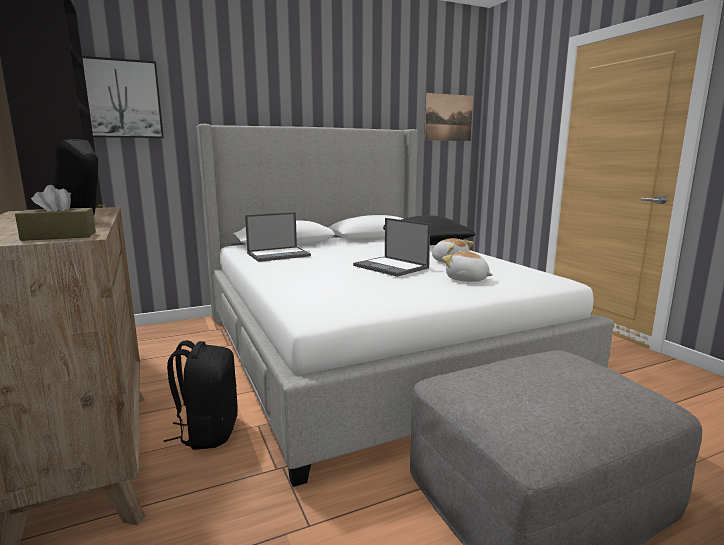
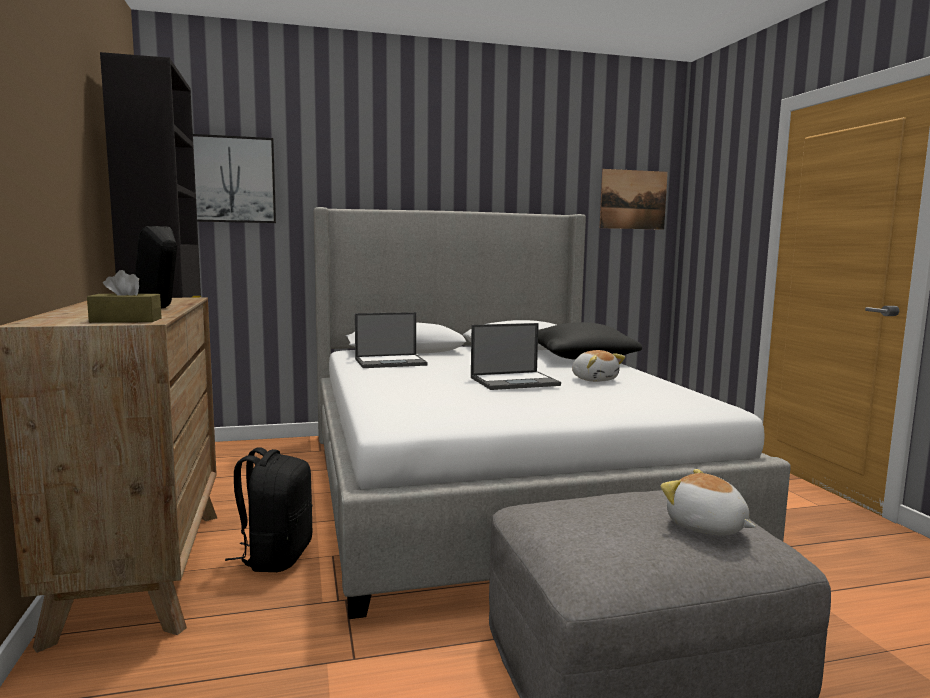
camera: 10 degrees right, 5 degrees down
(391, 267) = (515, 381): laptop -> laptop turned 75 degrees counterclockwise
(466, 279) = (599, 400): plush toy -> plush toy (706, 527)

